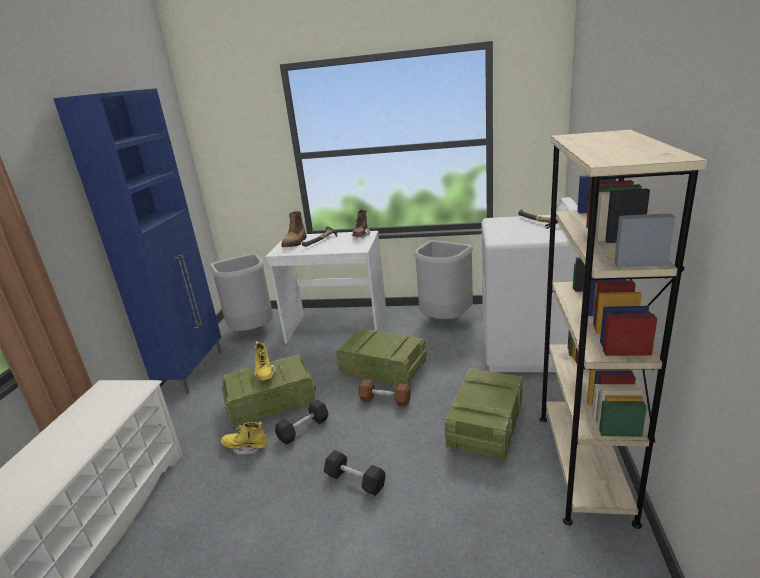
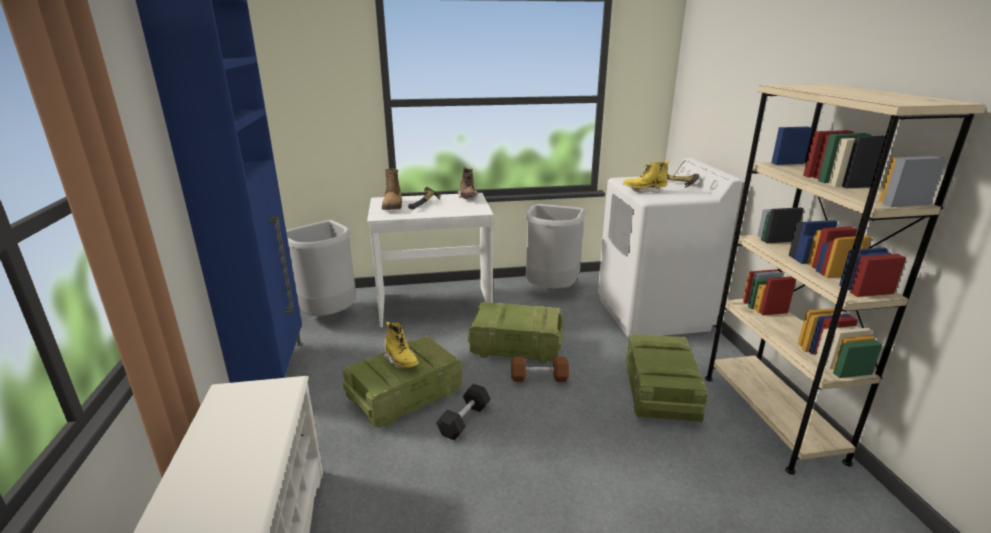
camera: 20 degrees left, 0 degrees up
(246, 447) = (404, 451): yellow boot -> yellow boot (644, 191)
(355, 480) = (560, 467): black dumbbell -> none

